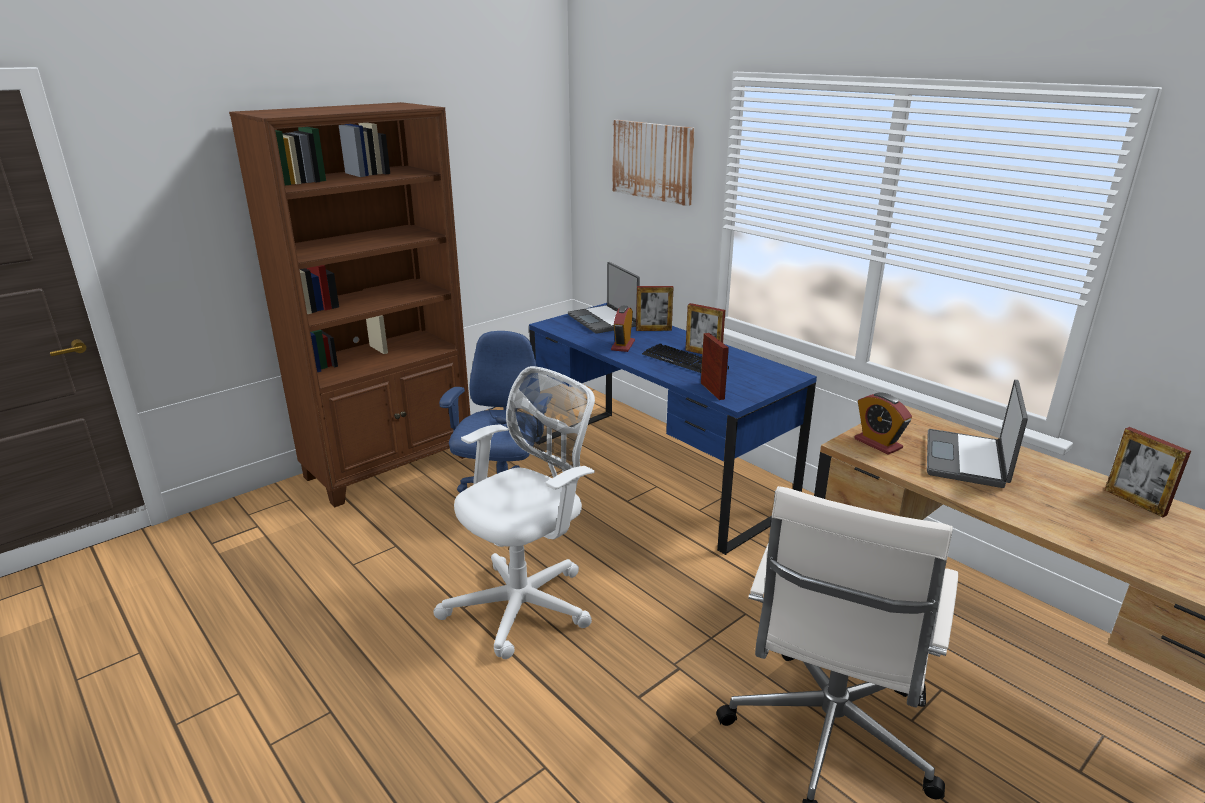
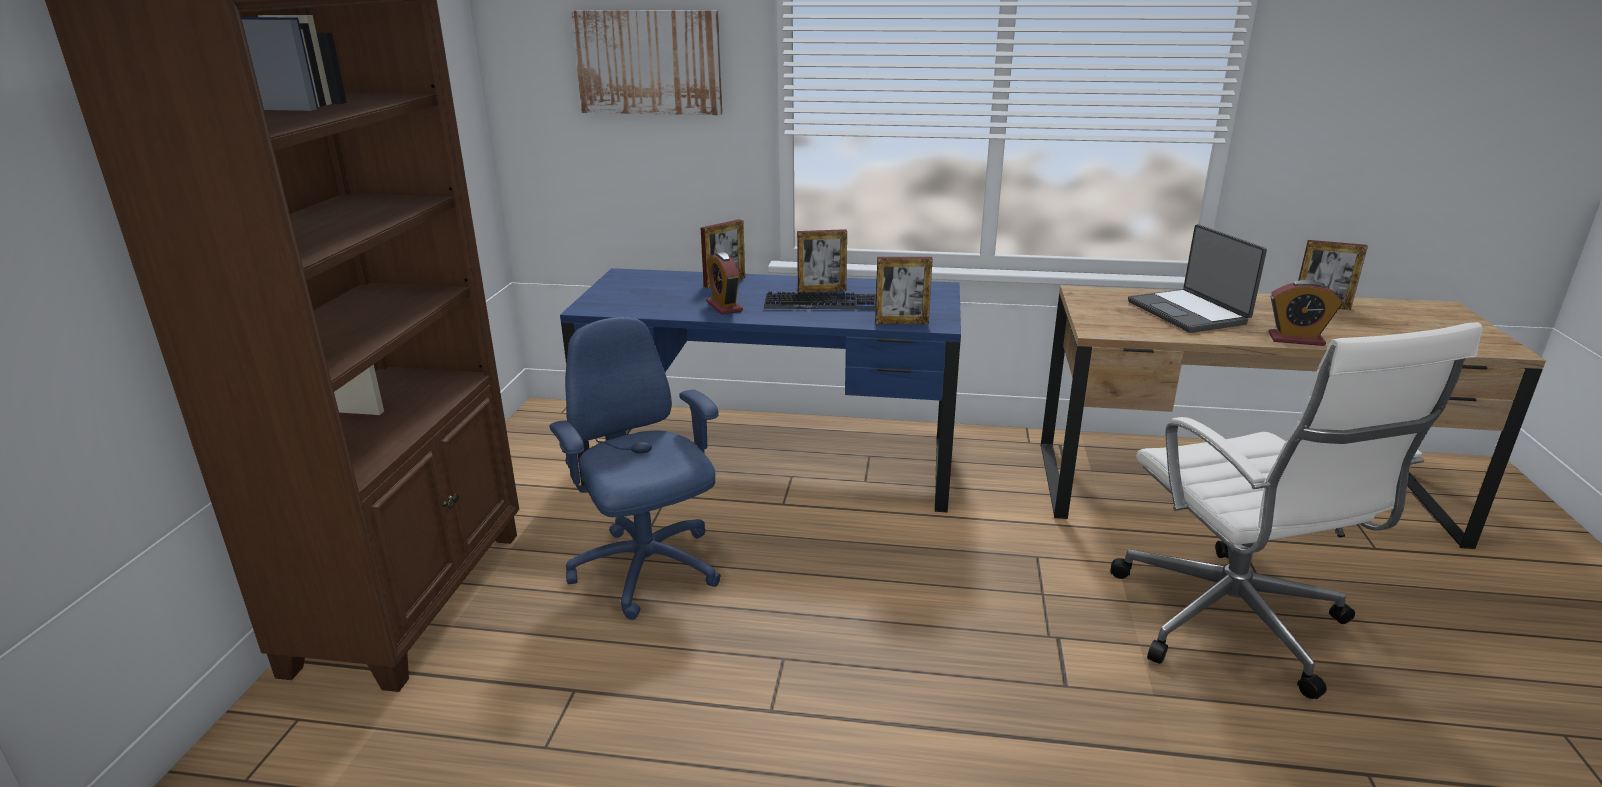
camera: 40 degrees left, 0 degrees up
(525, 604) = (834, 664): white office chair -> none
(604, 320) = (648, 287): laptop -> none
(712, 391) = (901, 322): picture frame -> picture frame turned 150 degrees clockwise
(878, 443) = (1113, 321): alarm clock -> alarm clock (1296, 339)

